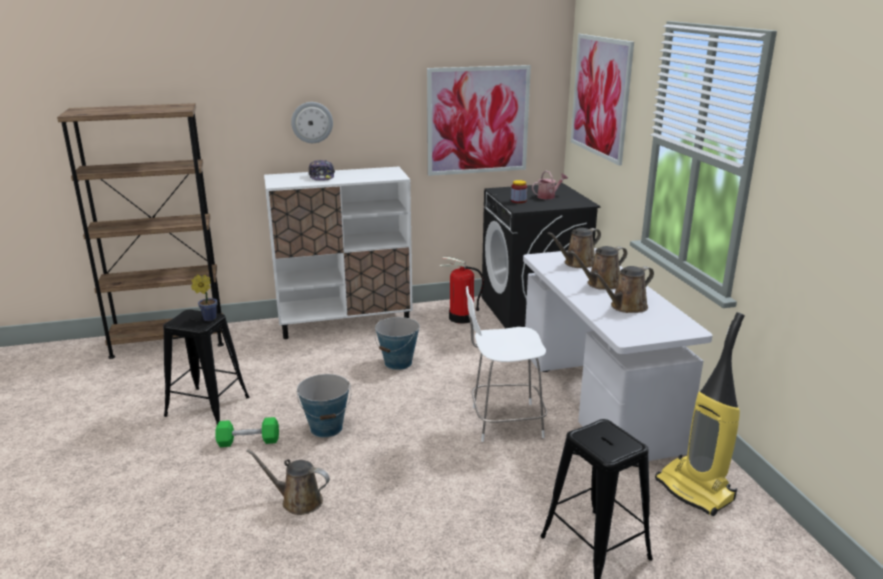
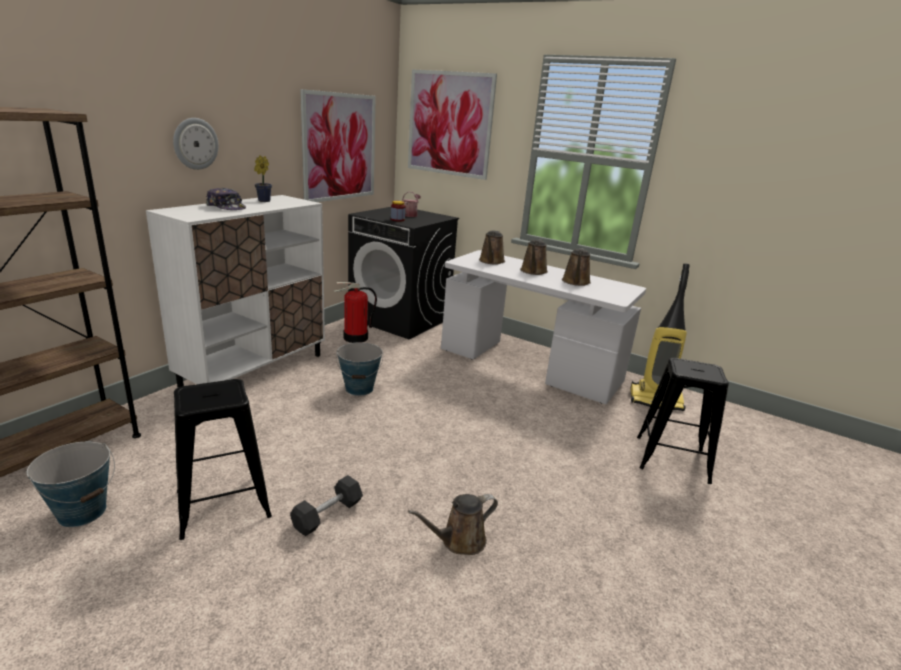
camera: 45 degrees left, 0 degrees up
(208, 318) = (227, 388): potted plant -> potted plant (263, 201)
(248, 441) = (327, 514): green dumbbell -> black dumbbell
(326, 428) = (383, 466): bucket -> bucket (82, 512)
(504, 422) = (503, 403): white chair -> none

